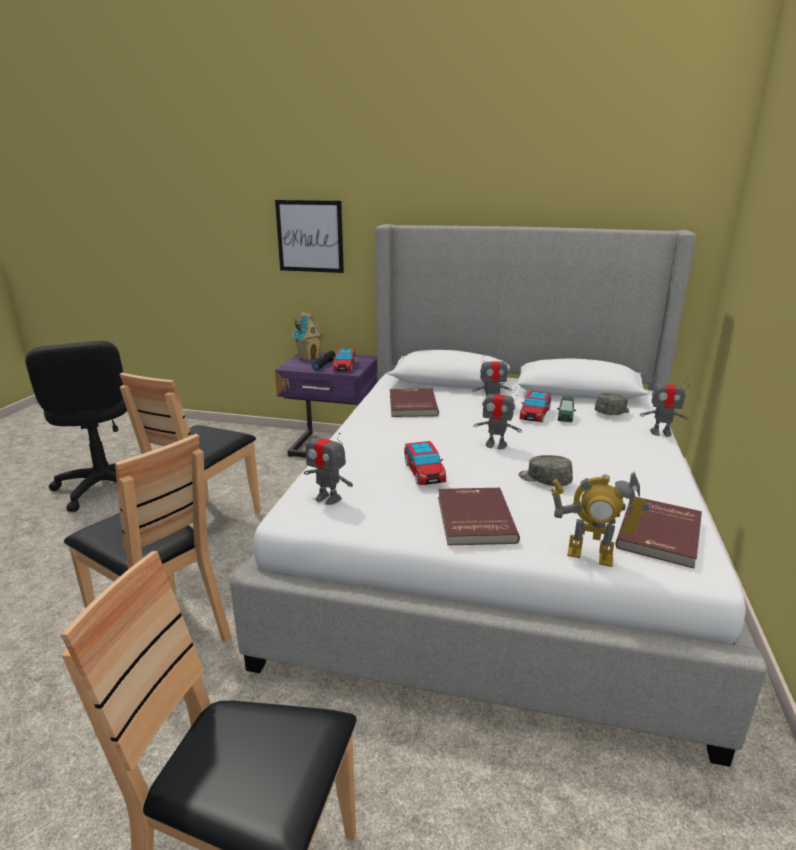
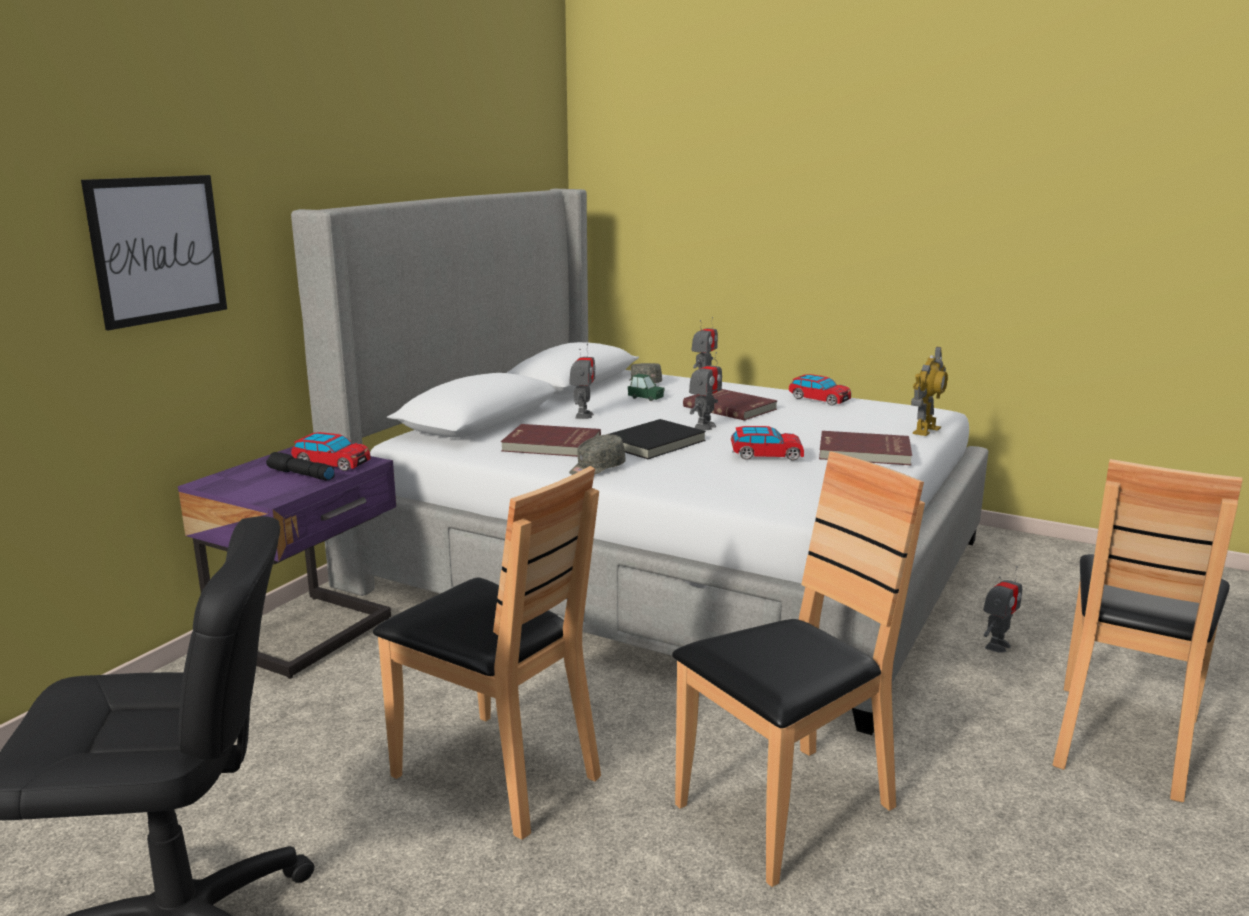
camera: 75 degrees left, 5 degrees down
(309, 357) = (237, 482): toy house -> none
(328, 498) = (815, 497): toy robot -> toy robot (997, 646)
(435, 432) = (655, 443): none -> black book
(535, 414) = (626, 405): toy car -> toy car (819, 399)
(544, 480) = (790, 424): grey cap -> grey cap (596, 468)
(661, 534) = (892, 410): red book -> red book (731, 407)

